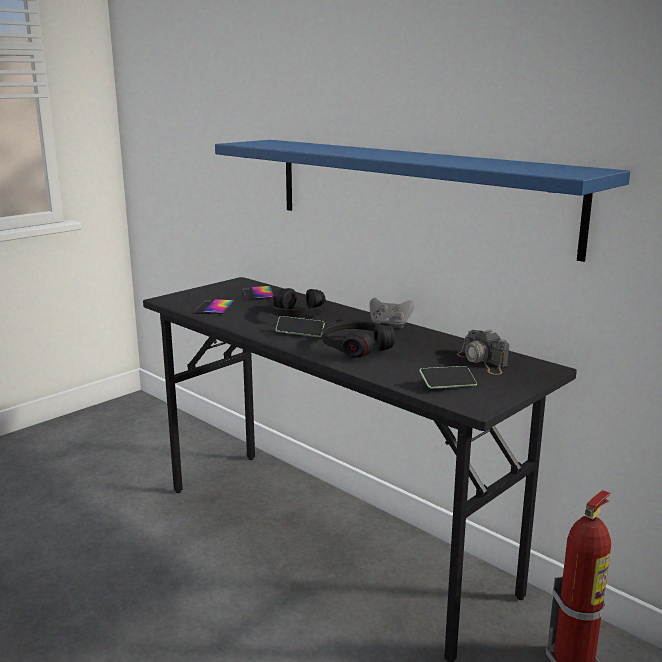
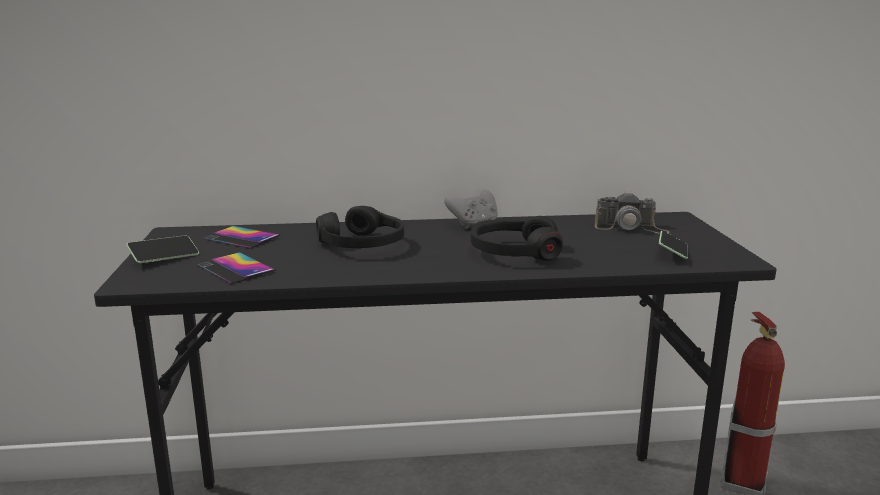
camera: 50 degrees left, 0 degrees up
(300, 333) = (424, 259): phone -> phone (164, 258)
(414, 192) = (471, 58): blue shelf -> none

